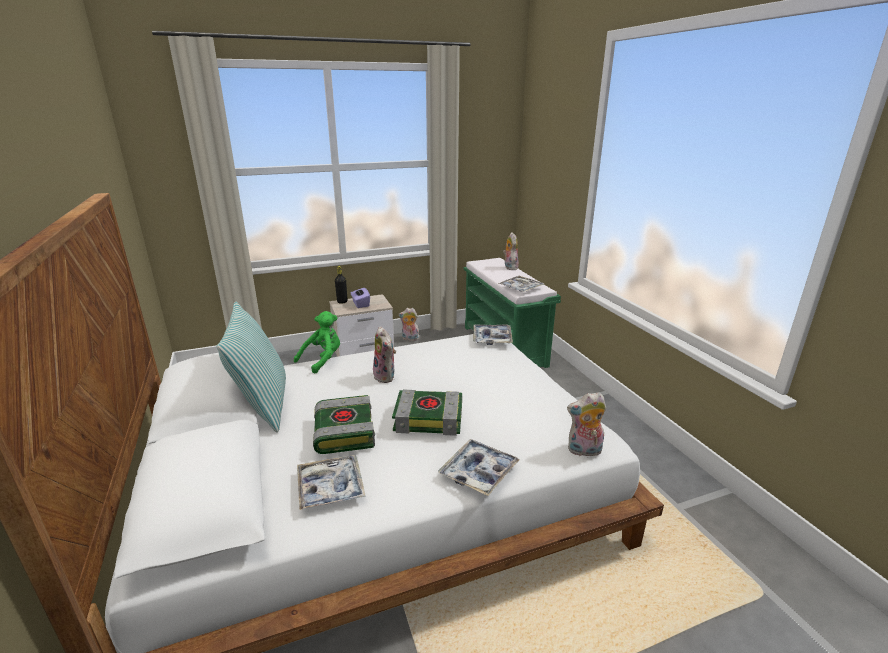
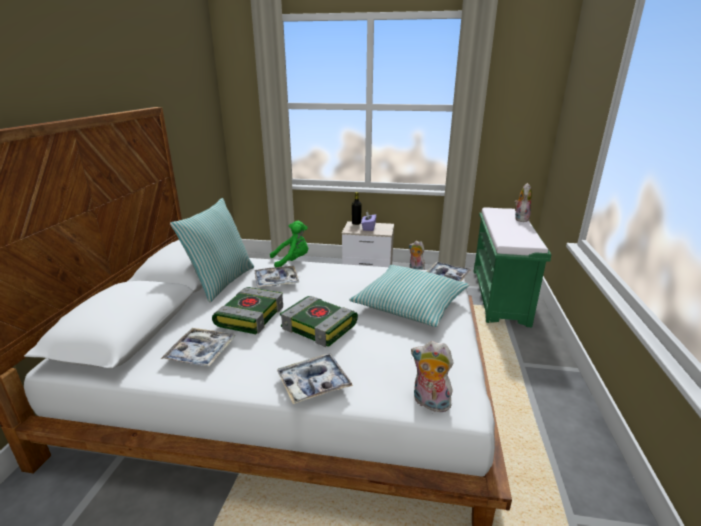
camera: 30 degrees right, 0 degrees up
(386, 376) = (323, 285): plush toy -> none
(485, 372) = (410, 304): none -> pillow
(521, 288) = (511, 238): tray -> tray (276, 281)

